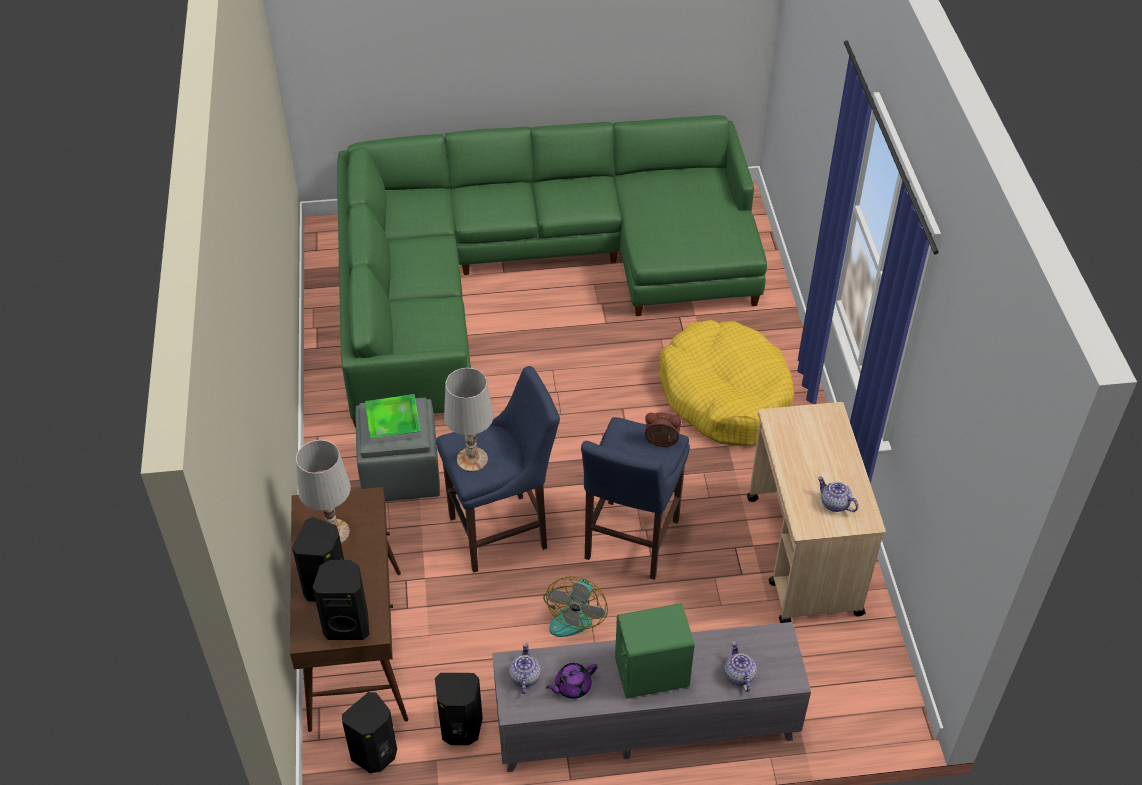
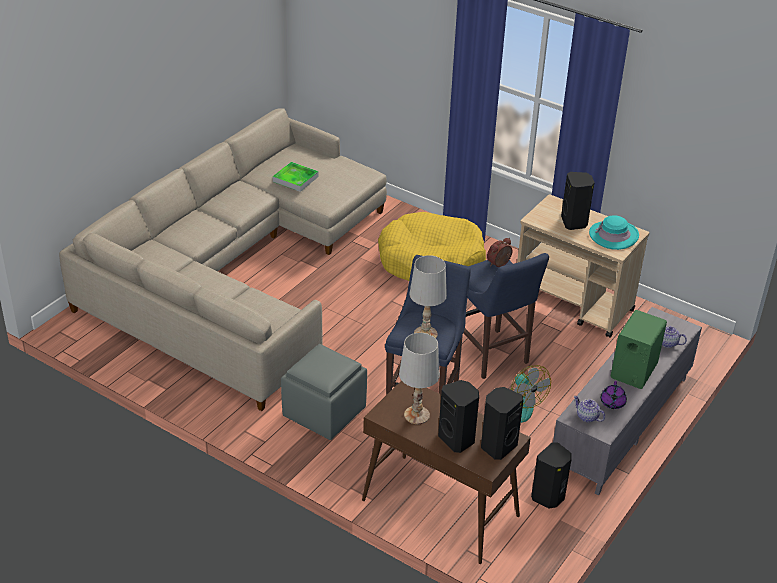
camera: 50 degrees left, 10 degrees down
(375, 754) = (529, 543): black speaker -> black speaker (574, 222)
(393, 422) = (324, 365): tray -> tray (295, 179)
(527, 273) = (234, 271): green sofa -> beige sofa
(834, 504) = (613, 235): teapot -> turquoise hat

